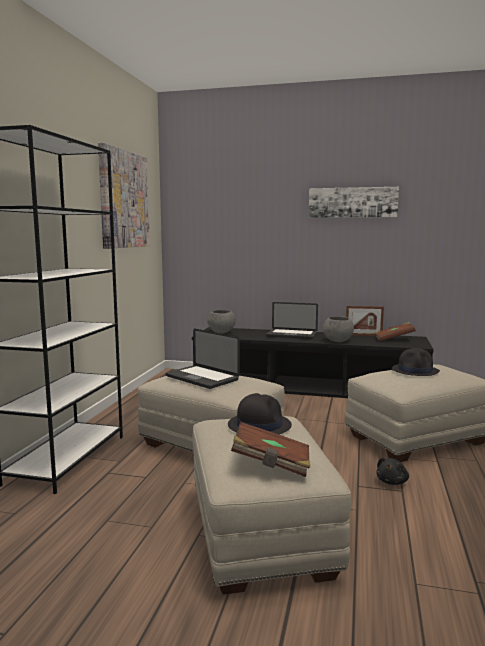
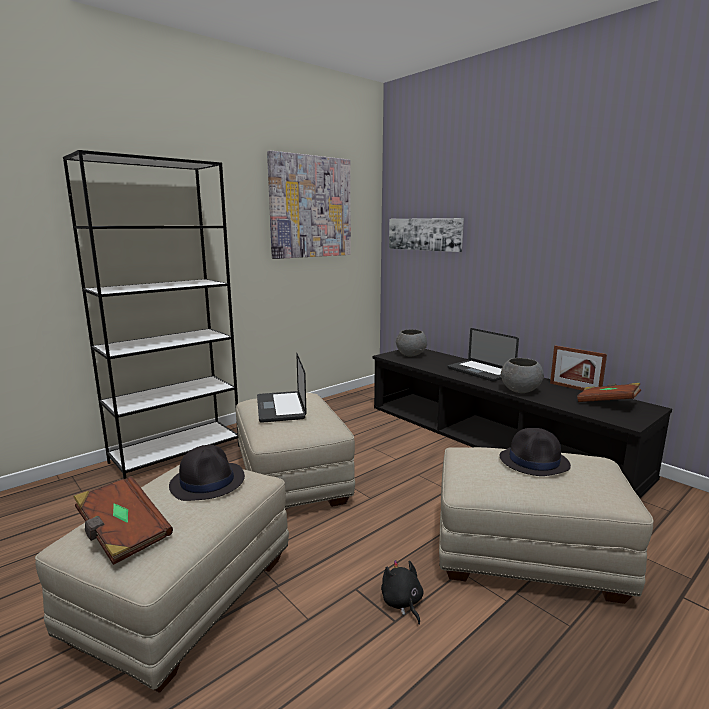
camera: 35 degrees right, 5 degrees up
(352, 202) = (583, 203): picture -> picture (425, 234)
(392, 482) = (402, 603): black plush toy -> black plush toy turned 90 degrees clockwise

